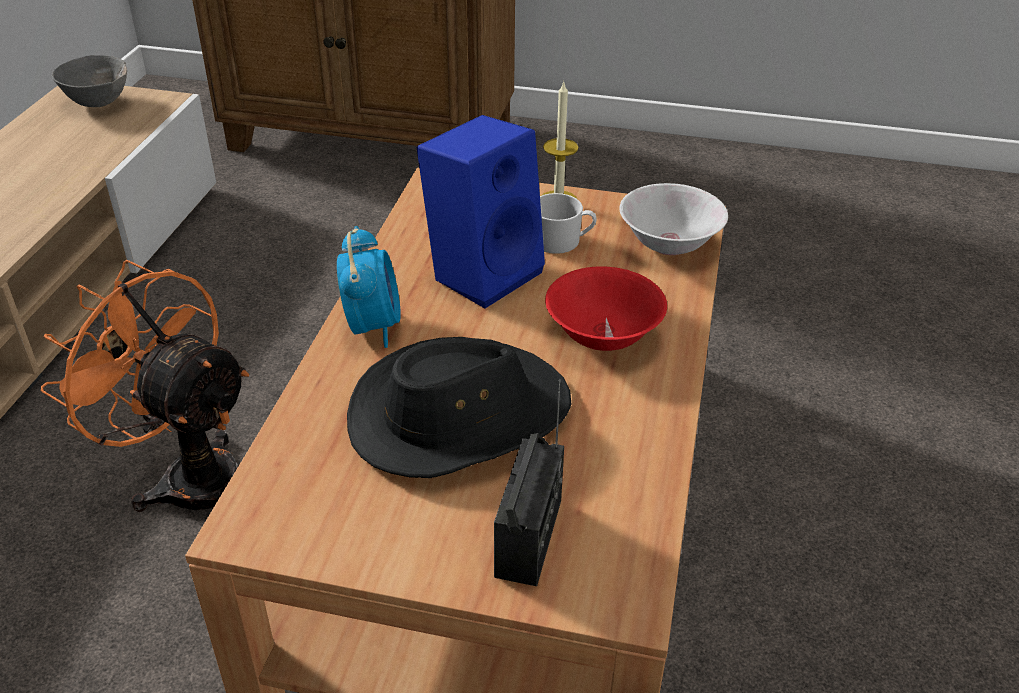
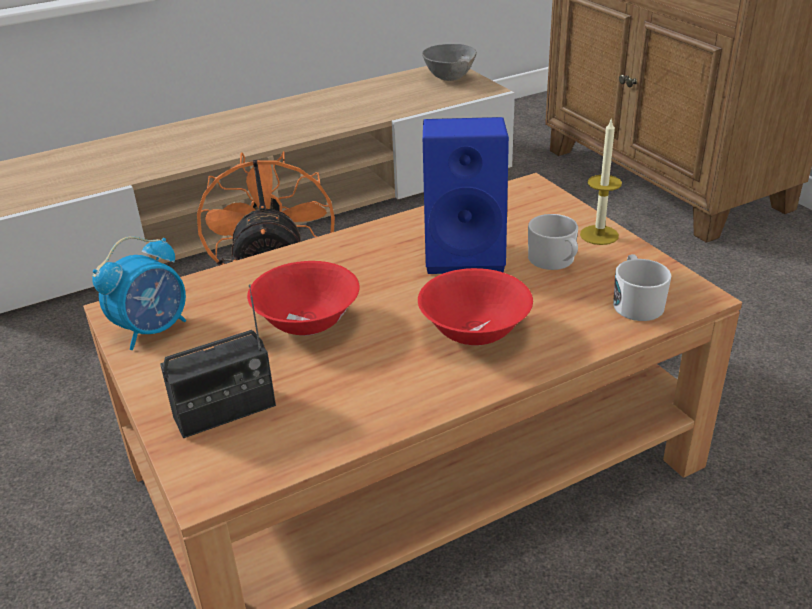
camera: 50 degrees right, 5 degrees down
(373, 326) = (348, 249): alarm clock -> alarm clock (153, 330)
(459, 415) = (307, 323): black hat -> red bowl
(668, 244) = (636, 303): white bowl -> white mug

